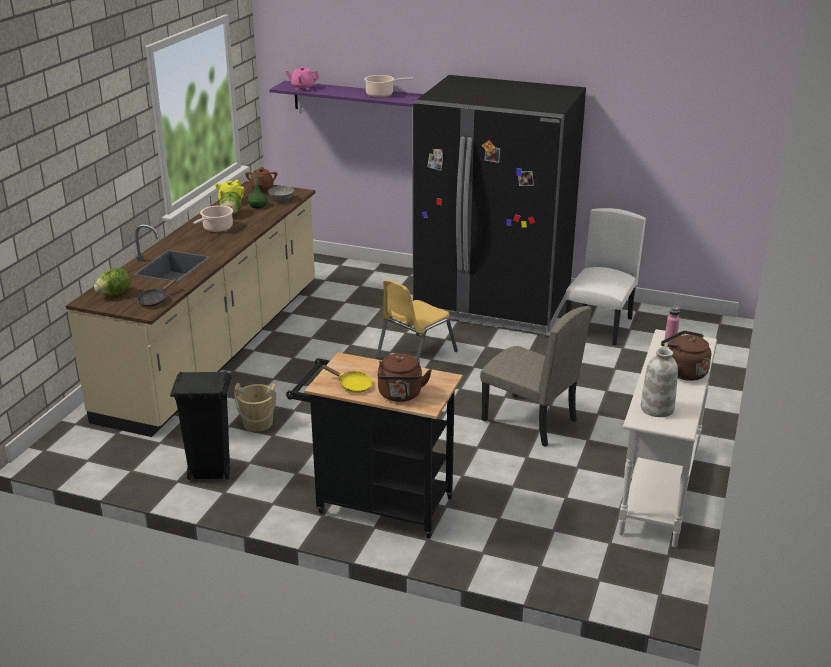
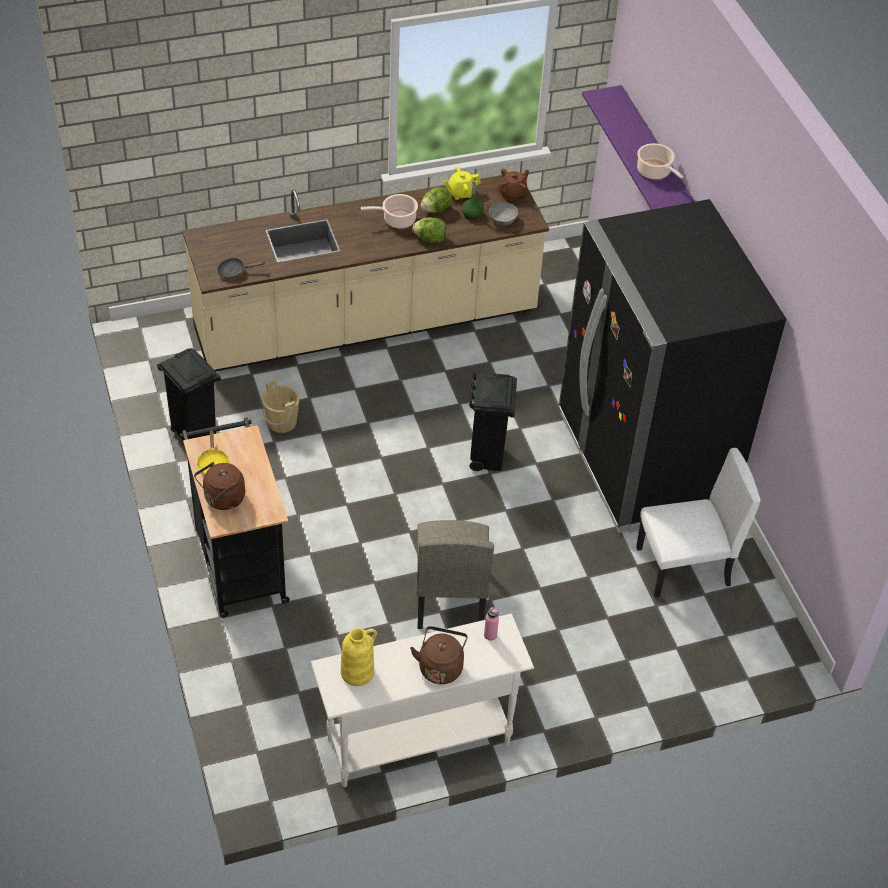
camera: 50 degrees right, 20 degrees up
(114, 294) = (224, 242): lettuce -> lettuce (430, 239)
(303, 88) = (611, 110): pink teapot -> none
(415, 354) = (487, 457): yellow chair -> black trash can
(656, 408) = (357, 672): white vase -> yellow vase

